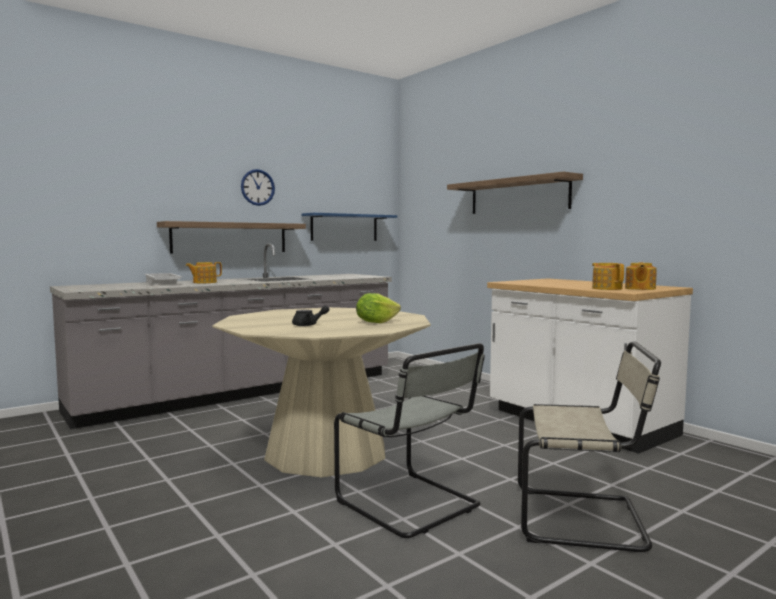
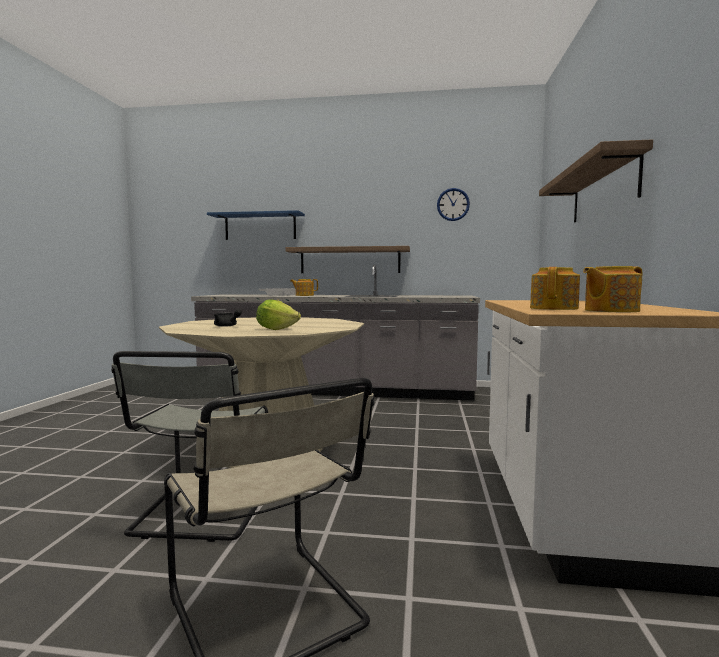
camera: 45 degrees right, 0 degrees up
(257, 187) = (376, 216): wall clock -> wall clock (453, 204)
(344, 227) = (467, 249): blue shelf -> blue shelf (260, 227)

